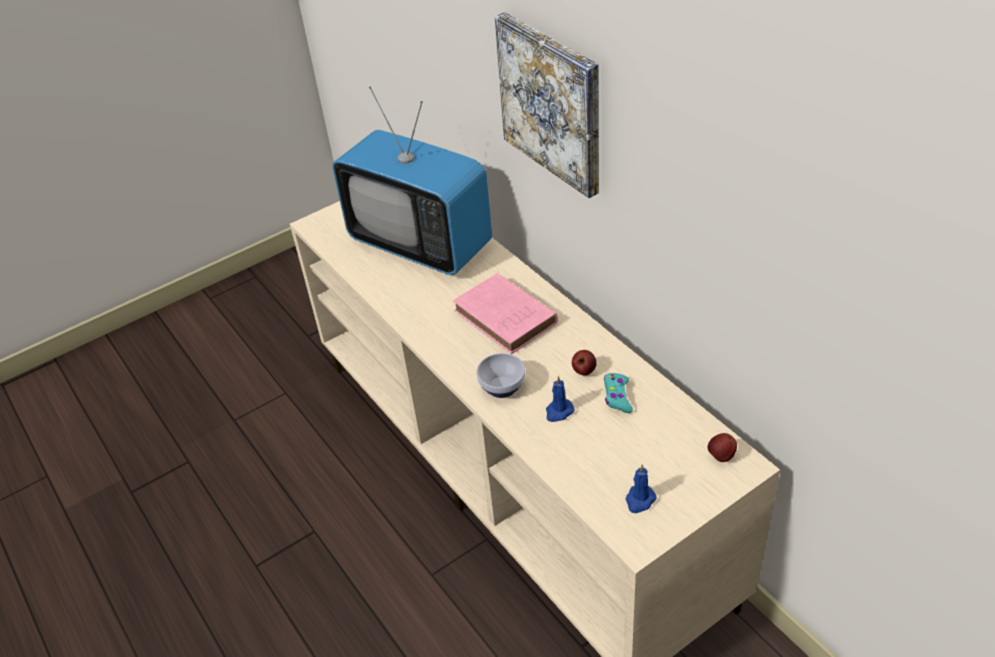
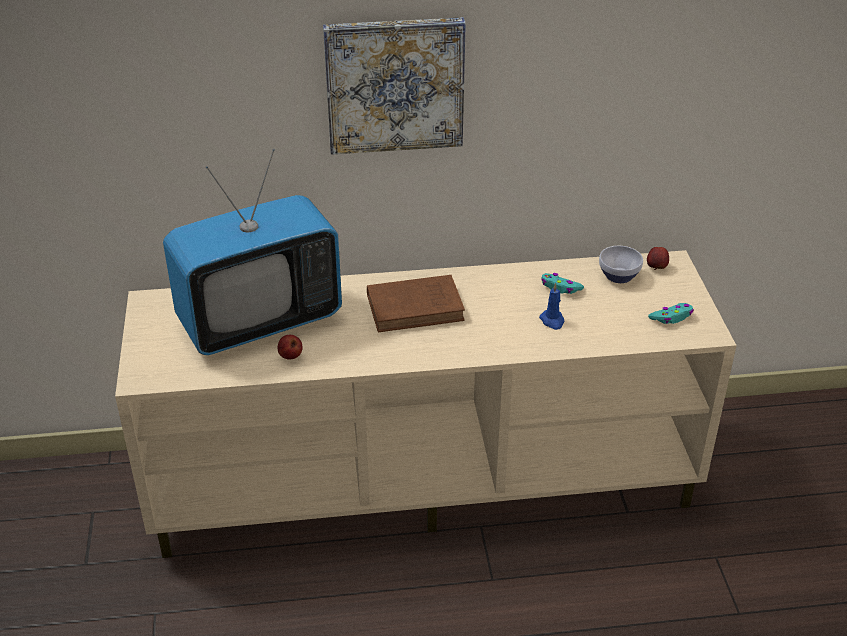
camera: 65 degrees left, 5 degrees down
(501, 388) = (500, 340): bowl -> bowl (619, 276)
(507, 318) = (417, 308): pink book -> brown book
(584, 371) = (518, 292): apple -> apple (290, 356)
(639, 500) = (671, 317): blue candle -> turquoise game controller

